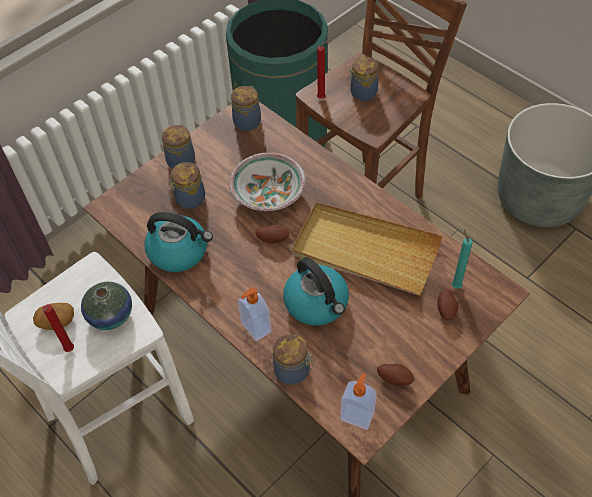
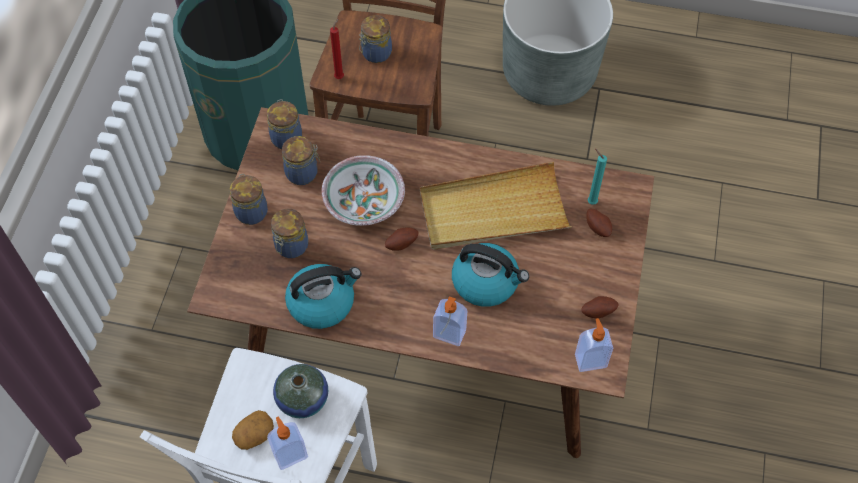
camera: 35 degrees left, 5 degrees up
(69, 351) = (290, 454): red candle -> soap dispenser
(293, 371) = (510, 354): jar -> jar (303, 173)

